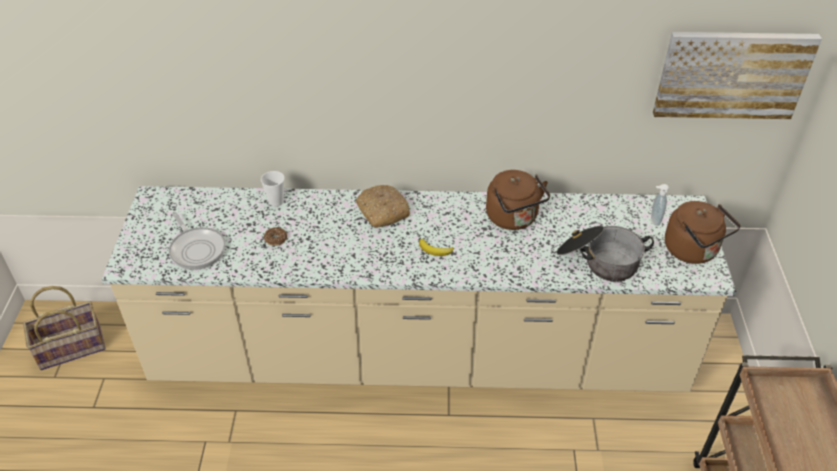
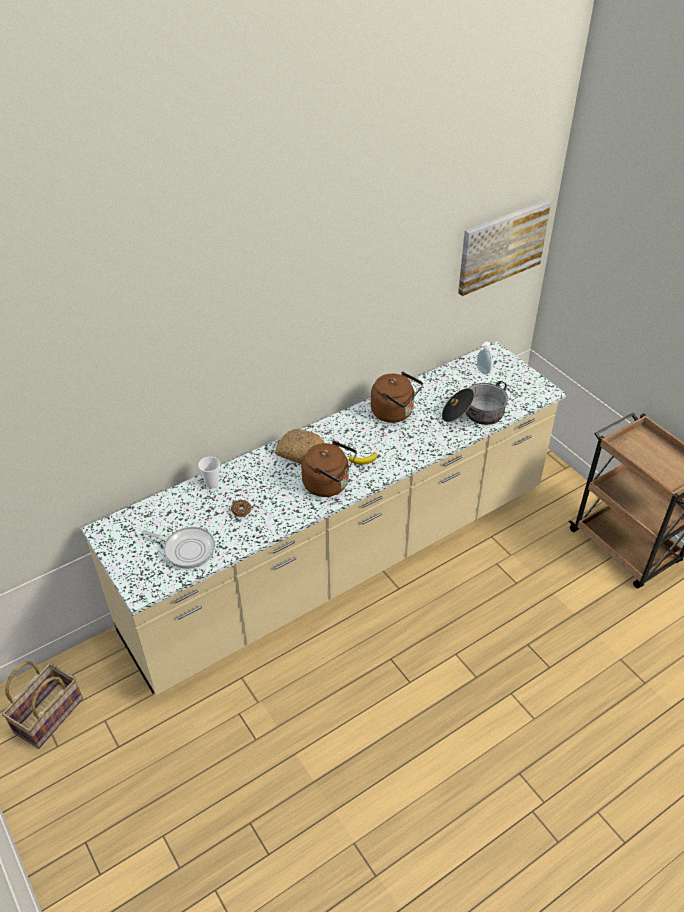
camera: 35 degrees left, 0 degrees up
(693, 251) = (522, 380): brown kettle -> brown kettle (329, 484)

